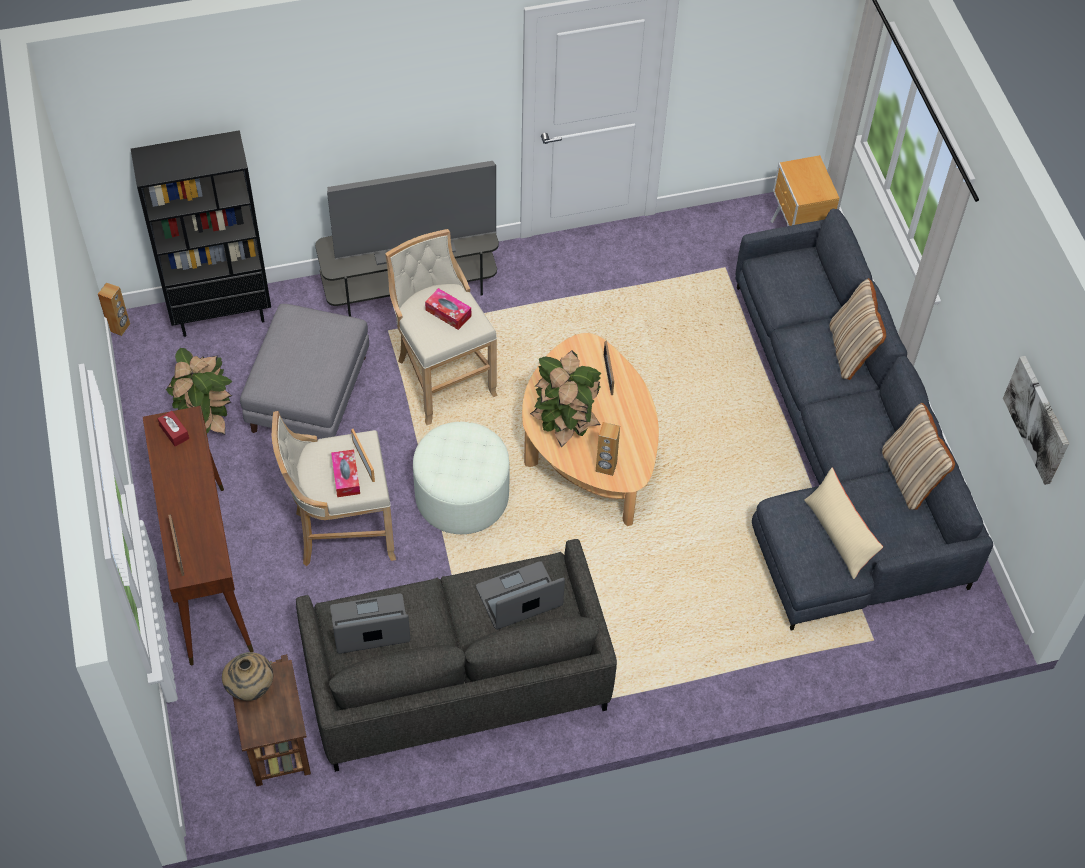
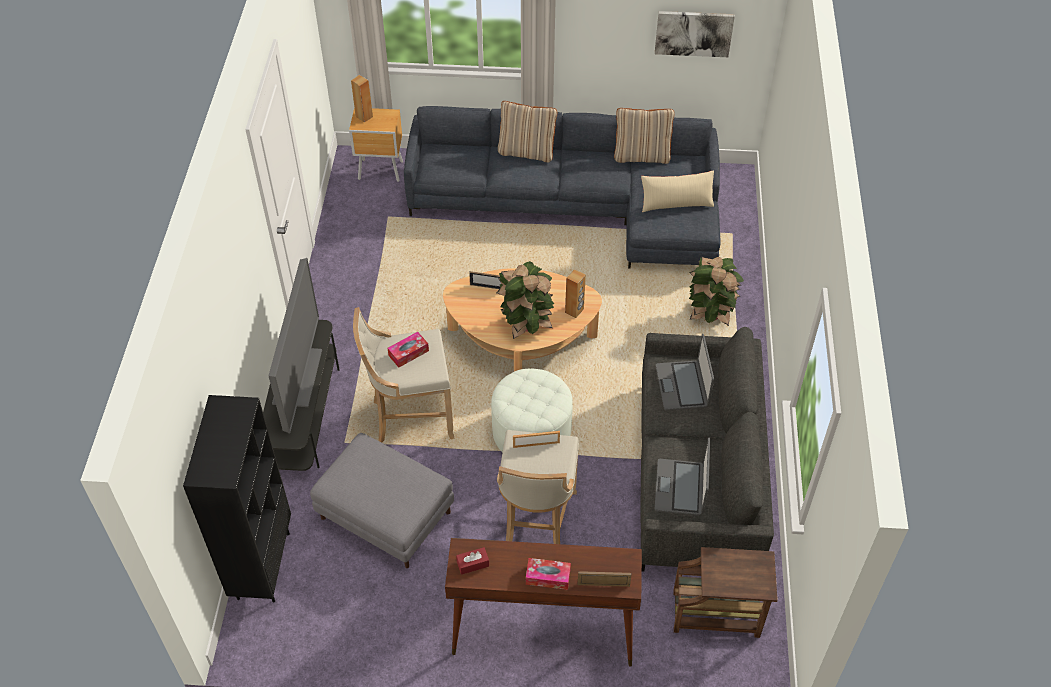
camera: 70 degrees left, 5 degrees down
(119, 327) = (236, 656): brown speaker -> brown speaker (364, 116)
(205, 420) = (379, 603): potted plant -> potted plant (710, 313)
(250, 689) = (721, 582): beige vase -> none
(346, 477) = (548, 460): tissue box -> tissue box (548, 577)

